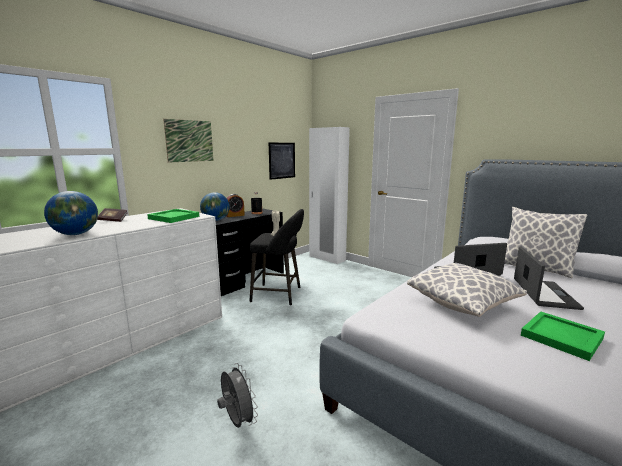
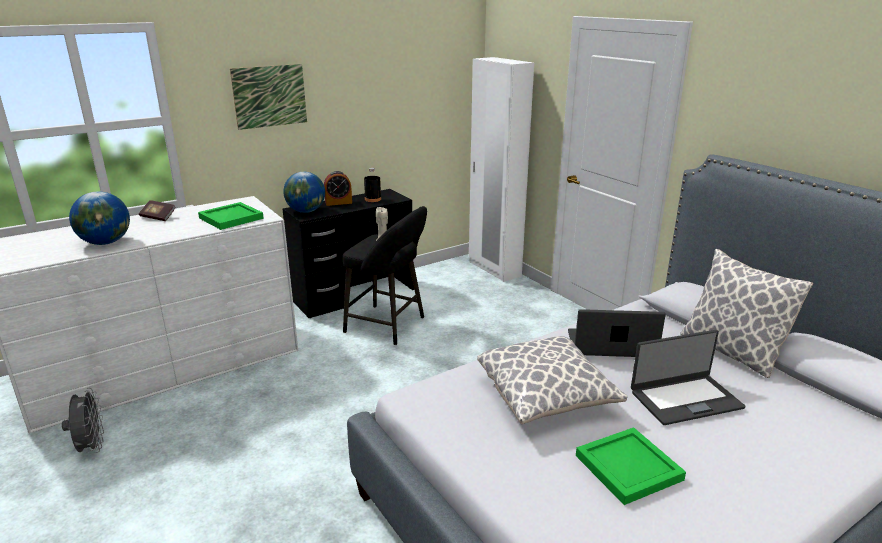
camera: 15 degrees right, 10 degrees up
(237, 422) = (257, 488): grey fan -> grey fan (91, 447)
(282, 160) = (425, 112): picture -> none
(543, 294) = (685, 399): laptop -> laptop turned 45 degrees clockwise

